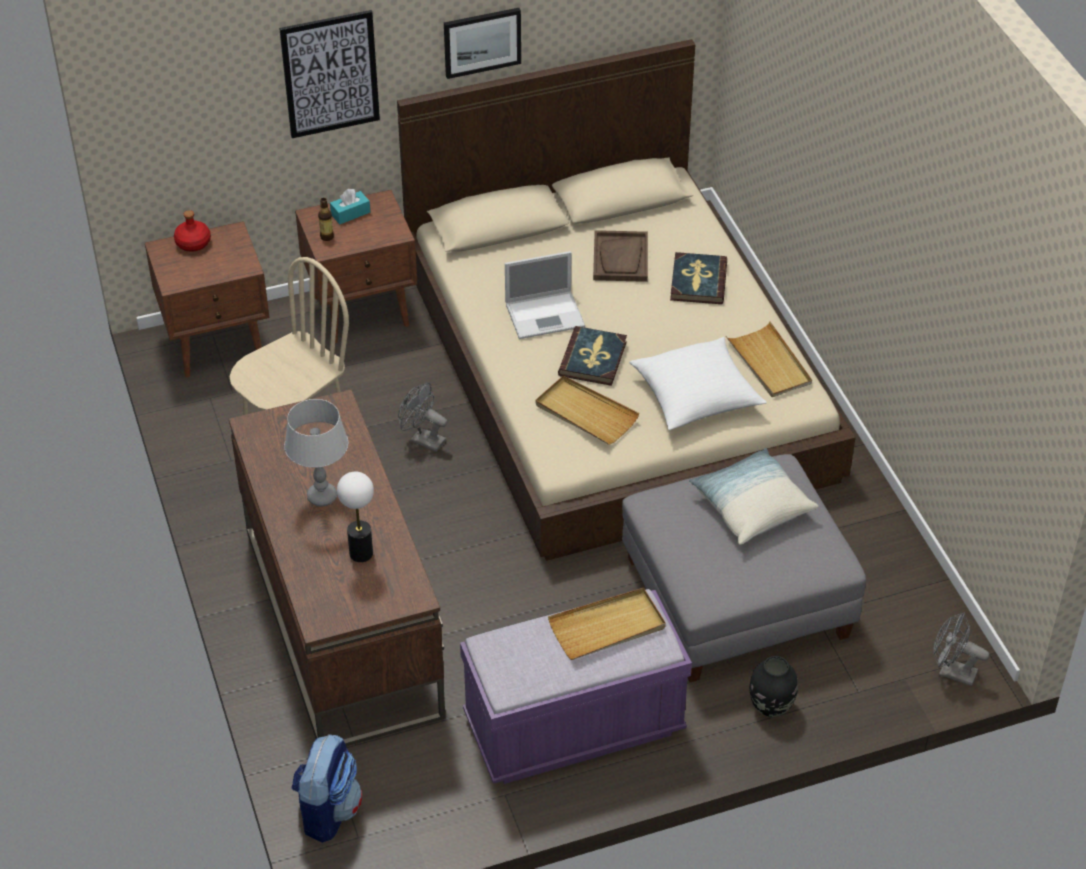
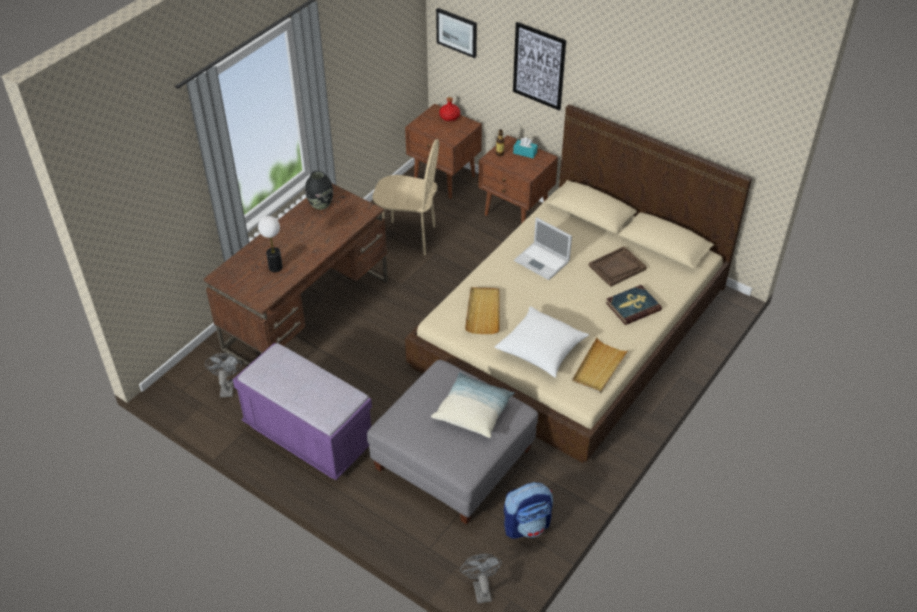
camera: 55 degrees right, 0 degrees up
(322, 497) = (301, 236): grey table lamp -> none
(328, 811) = (189, 371): backpack -> backpack (527, 525)
(423, 439) = (451, 279): grey fan -> grey fan (227, 386)
(482, 41) = (624, 98): picture -> picture (457, 32)
(593, 359) = (527, 295): book -> none
(607, 627) = (324, 391): beige tray -> none
(771, 707) = (386, 513): black vase -> black vase (320, 205)

